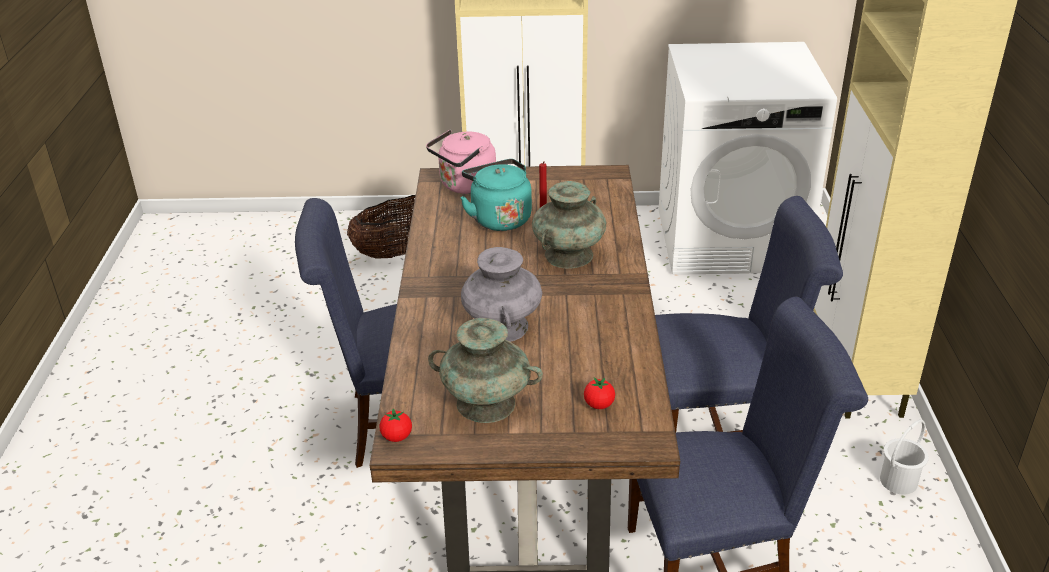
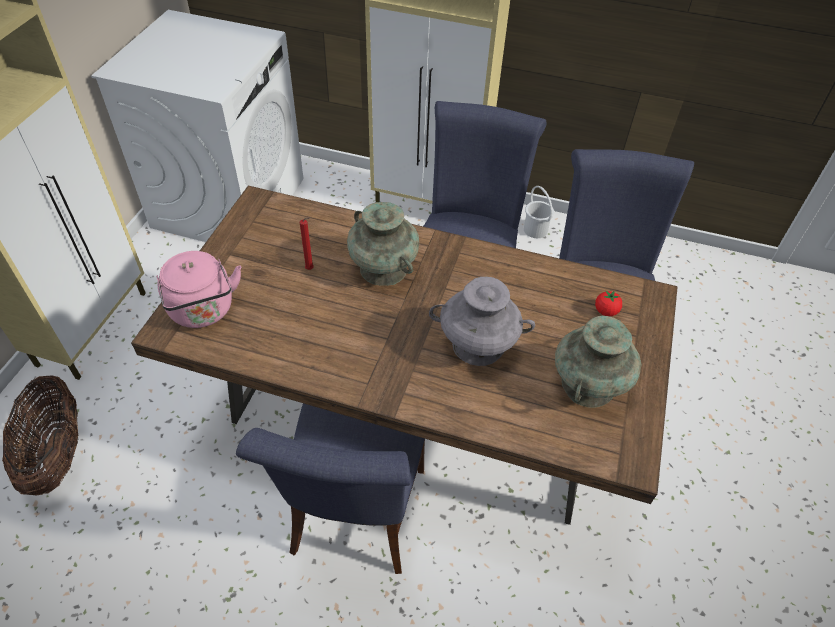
camera: 75 degrees left, 15 degrees up
(397, 437) = (622, 463): tomato -> none
(499, 218) = (287, 301): turquoise kettle -> none

